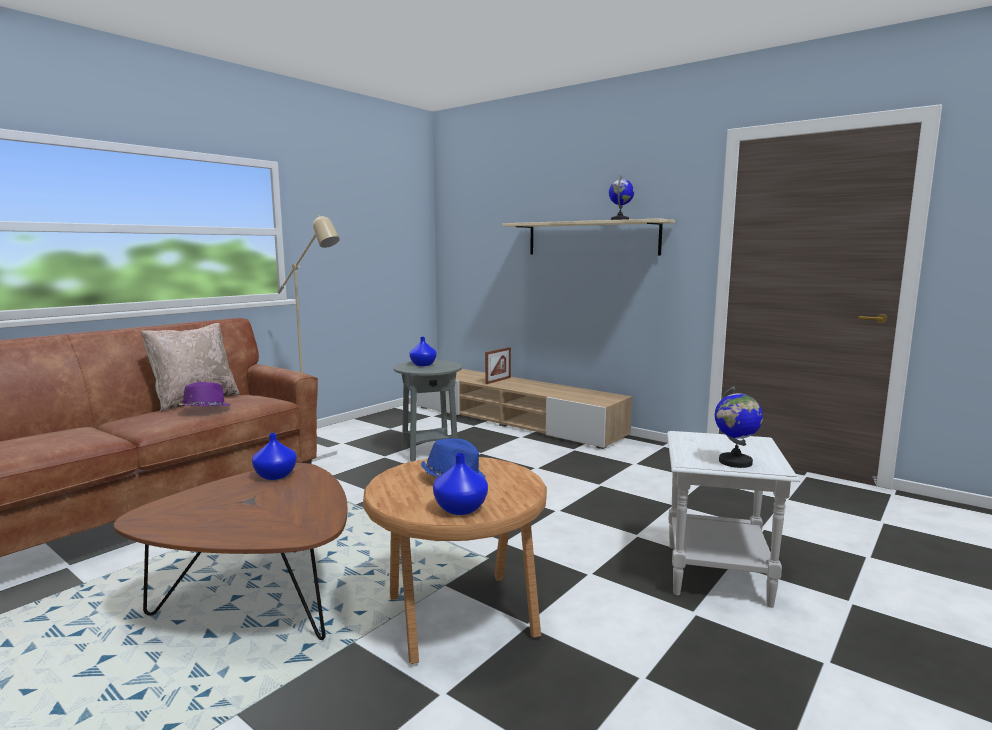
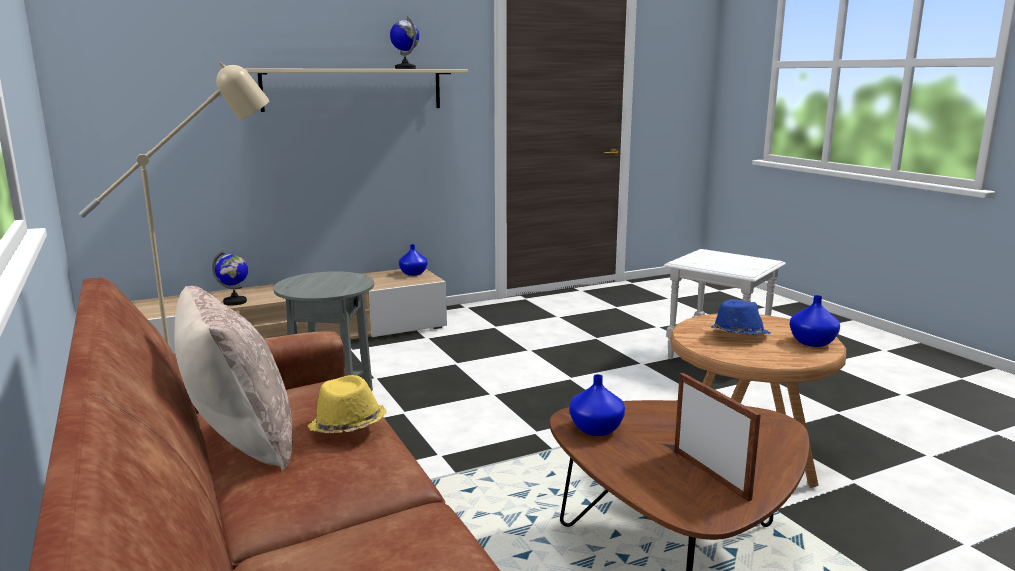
camera: 65 degrees left, 5 degrees up
(204, 409) = (347, 427): purple hat -> yellow hat
(423, 364) = (311, 284): blue vase -> blue vase (412, 273)
(498, 380) = (255, 295): picture frame -> picture frame (710, 474)
(735, 462) = (752, 265): globe -> globe (235, 302)

